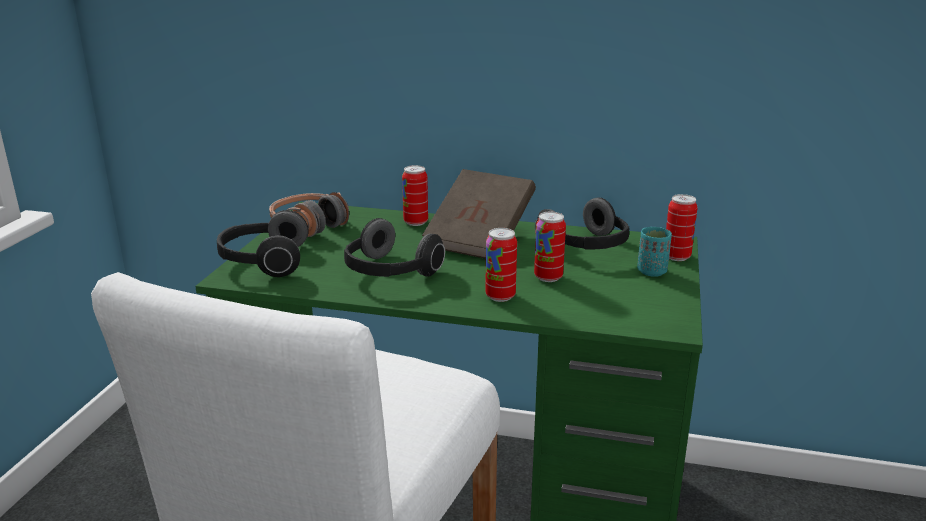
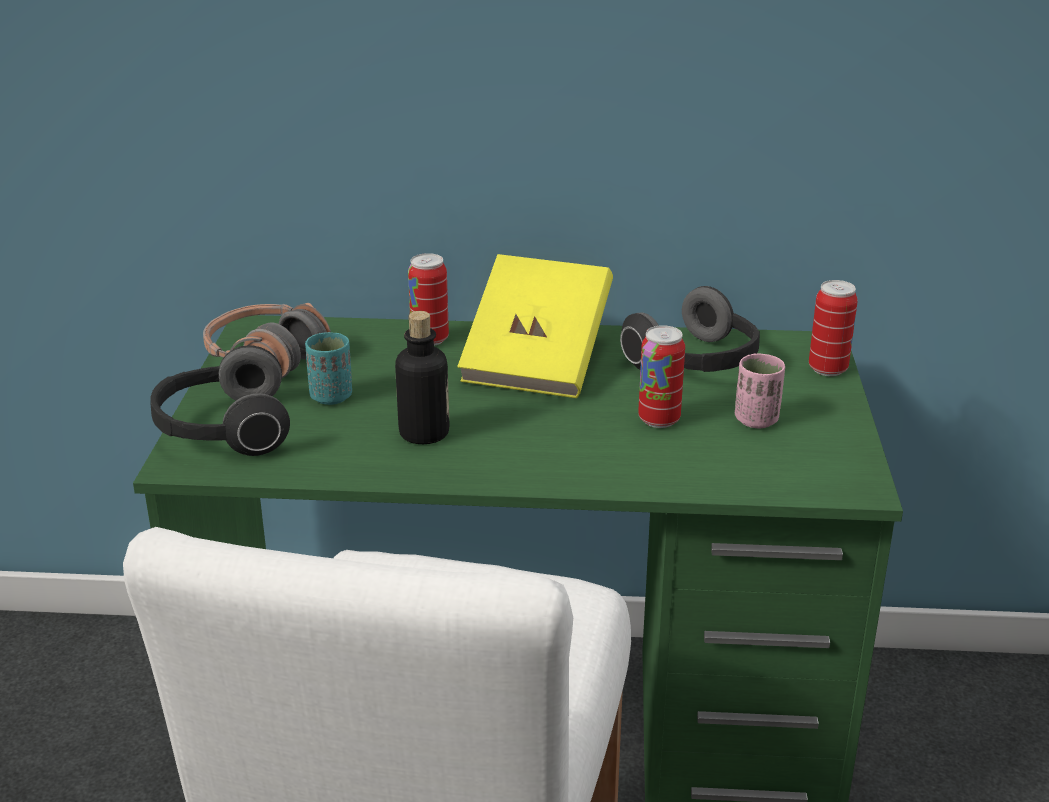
camera: 10 degrees left, 5 degrees up
(389, 273) = (424, 433): headphones -> bottle
(480, 239) = (537, 361): brown book -> yellow book
(500, 296) = (601, 458): can -> none
(615, 282) = (756, 420): none -> pink cup
(652, 272) = (801, 397): turquoise cup -> turquoise cup (331, 397)

